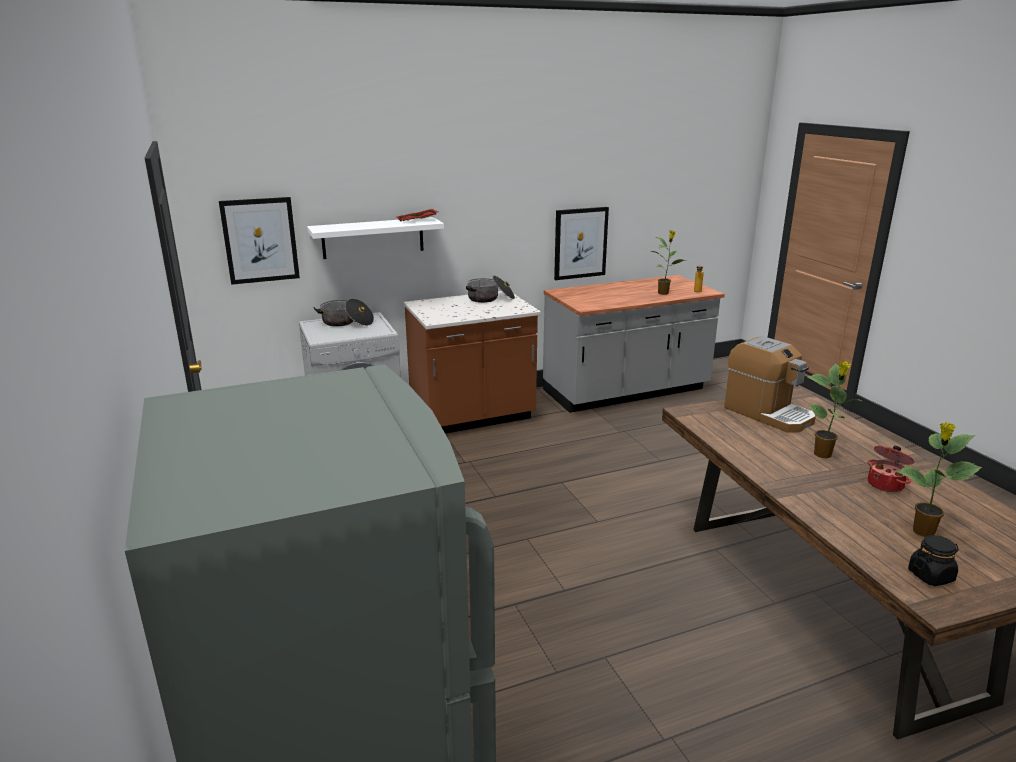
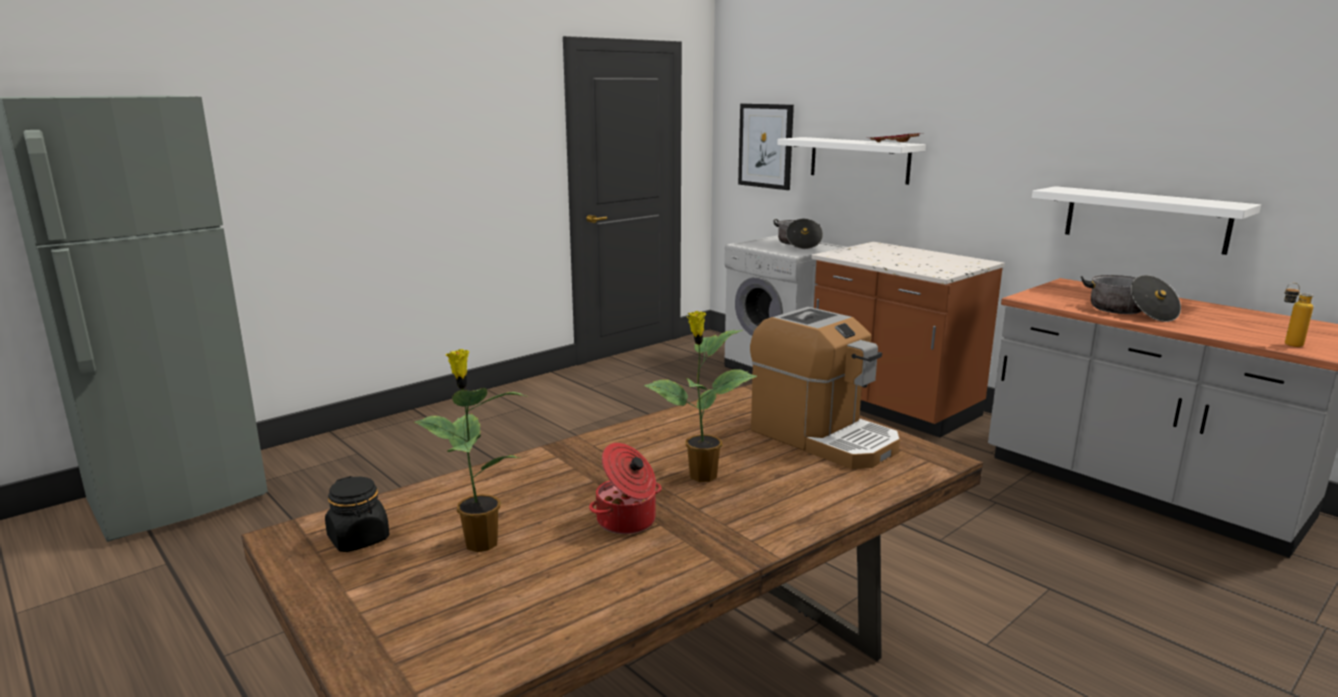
camera: 70 degrees right, 5 degrees down
(490, 298) = (950, 260): cooking pot -> cooking pot (1129, 311)
(580, 243) = (1145, 219): picture -> white shelf
(664, 293) = (1216, 327): potted plant -> none
(768, 413) = (823, 438): coffee machine -> coffee machine turned 75 degrees counterclockwise

